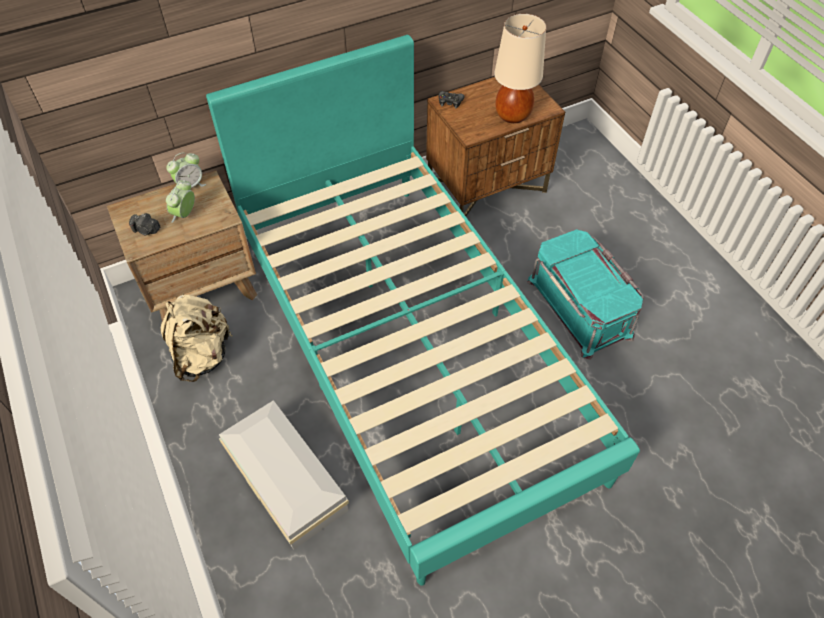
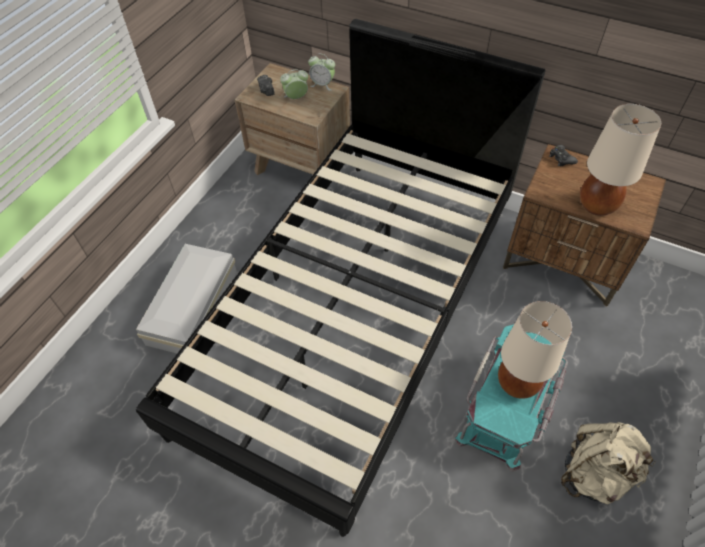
camera: 55 degrees right, 0 degrees up
(202, 355) = (251, 201): beige backpack -> beige backpack (594, 473)
(411, 351) = (354, 312): turquoise bed -> black bed
(592, 276) = (516, 383): none -> beige table lamp

